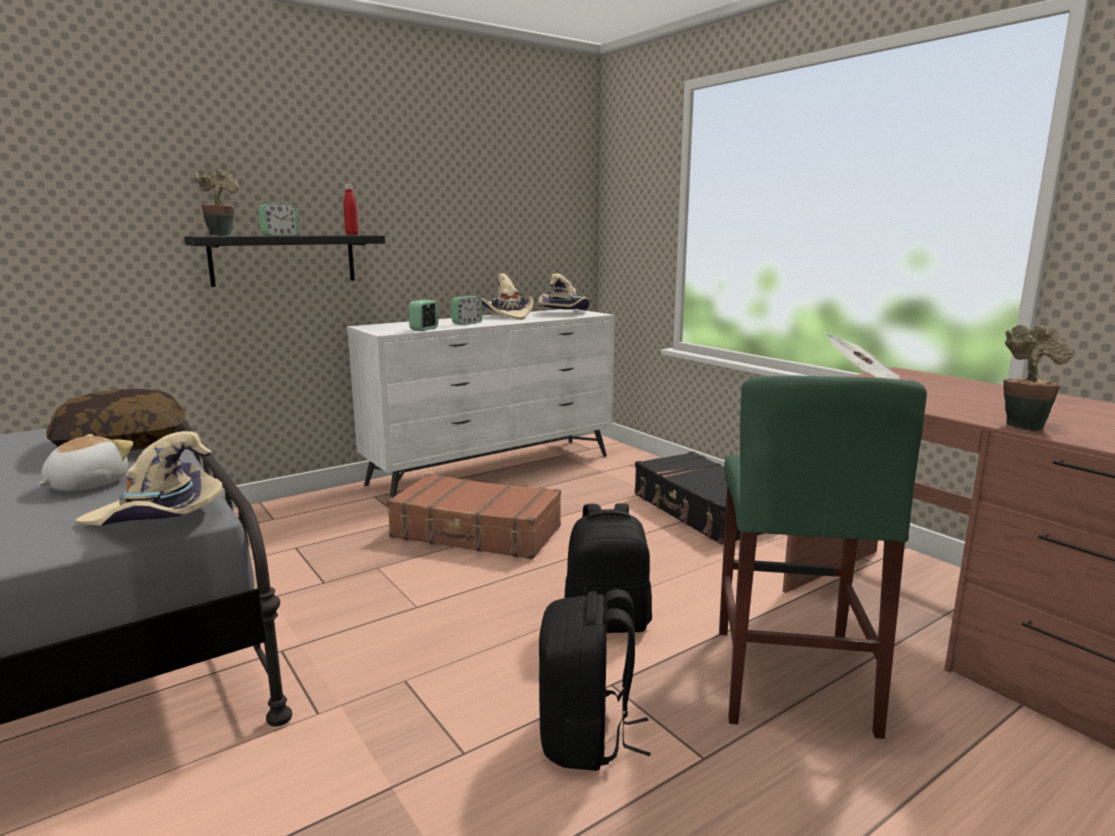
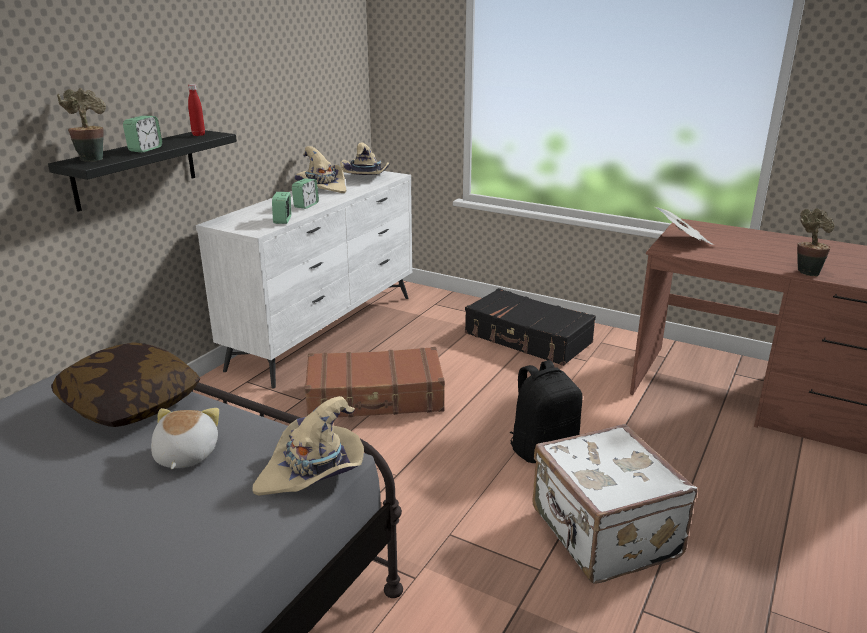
camera: 25 degrees left, 10 degrees up
(586, 738) = (603, 534): black backpack -> white suitcase
(791, 678) = (681, 456): green stool -> none

